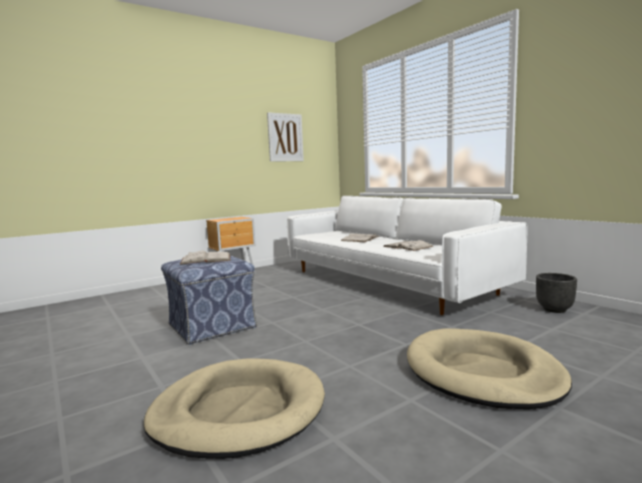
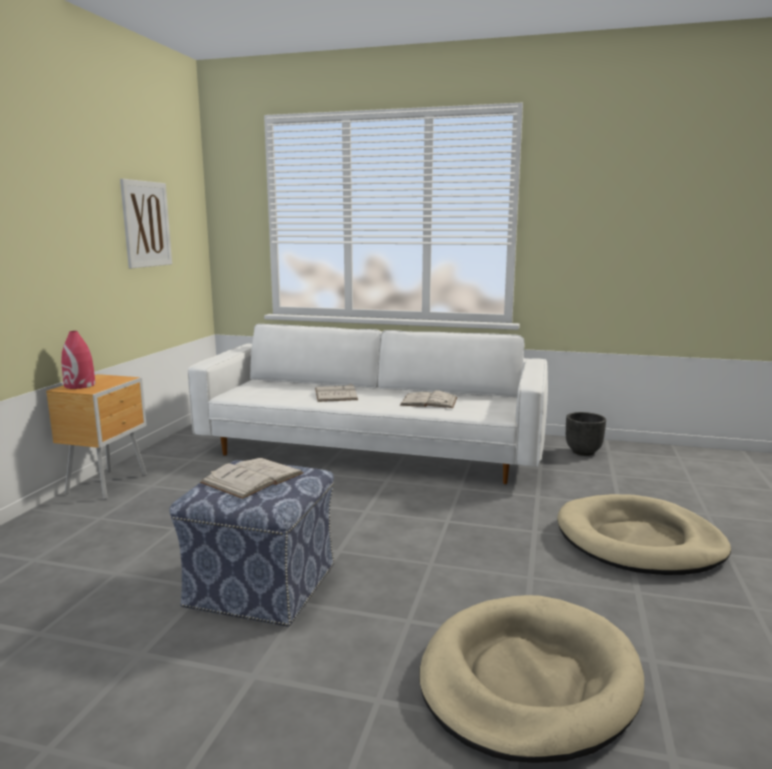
camera: 40 degrees left, 5 degrees up
(222, 219) = (80, 385): none -> red vase

